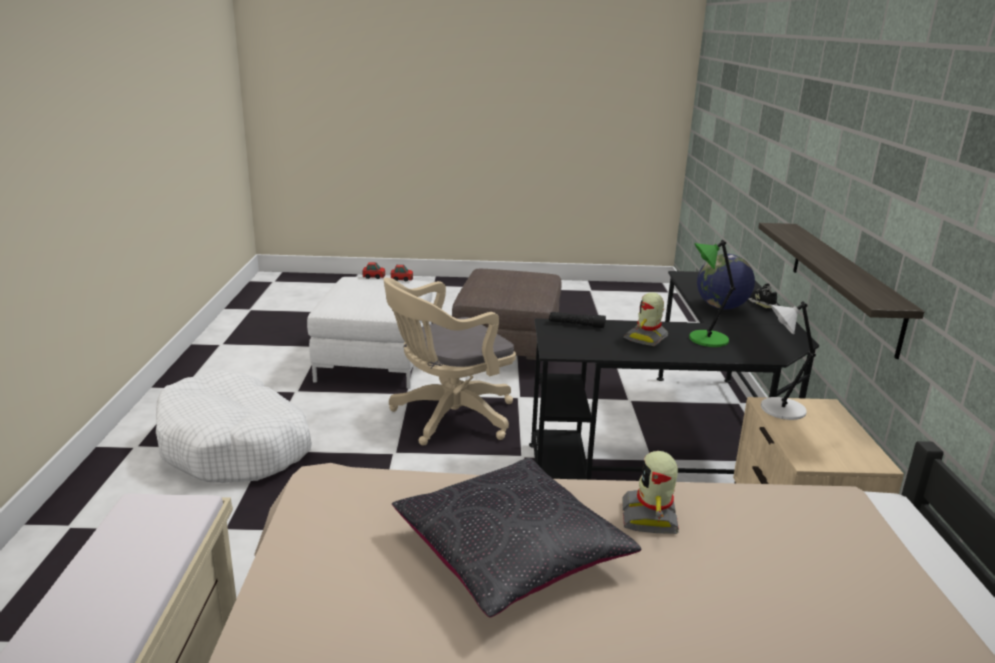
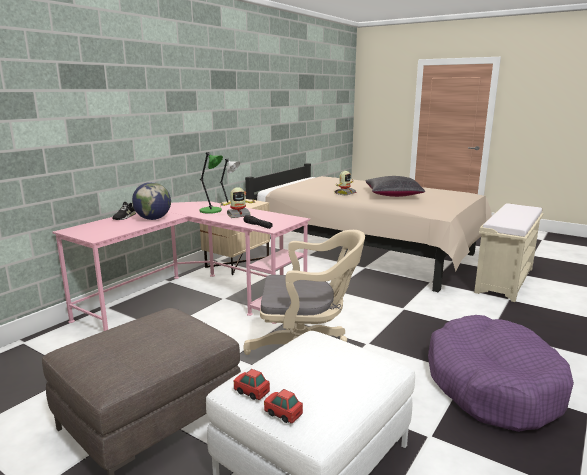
camera: 145 degrees left, 5 degrees down
(235, 446) = (492, 385): white dog bed -> purple dog bed
(678, 443) = (193, 300): black desk -> pink desk
(844, 284) = (171, 165): shelf -> none

